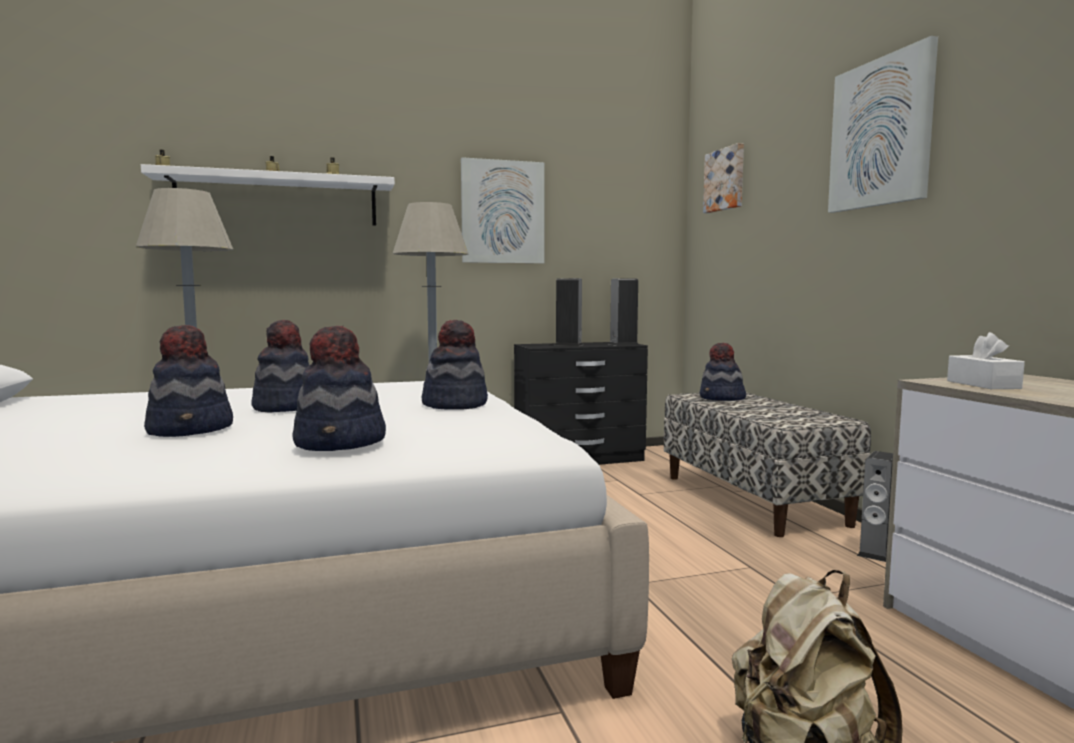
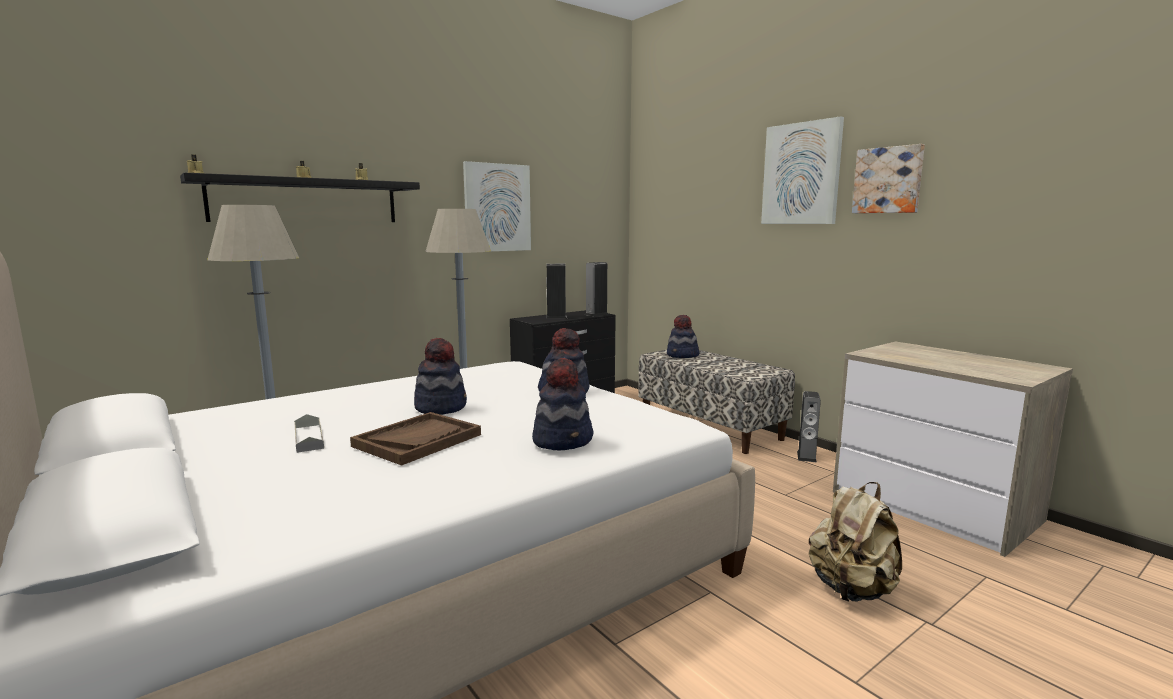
camera: 20 degrees left, 5 degrees up
(104, 419) = (309, 437): none -> grey tray
(192, 429) = (417, 440): hat -> brown tray
(278, 200) = (306, 201): white shelf -> black shelf
(725, 180) = (668, 185): picture -> picture (888, 180)
(983, 384) = (893, 355): white tissue box -> none

